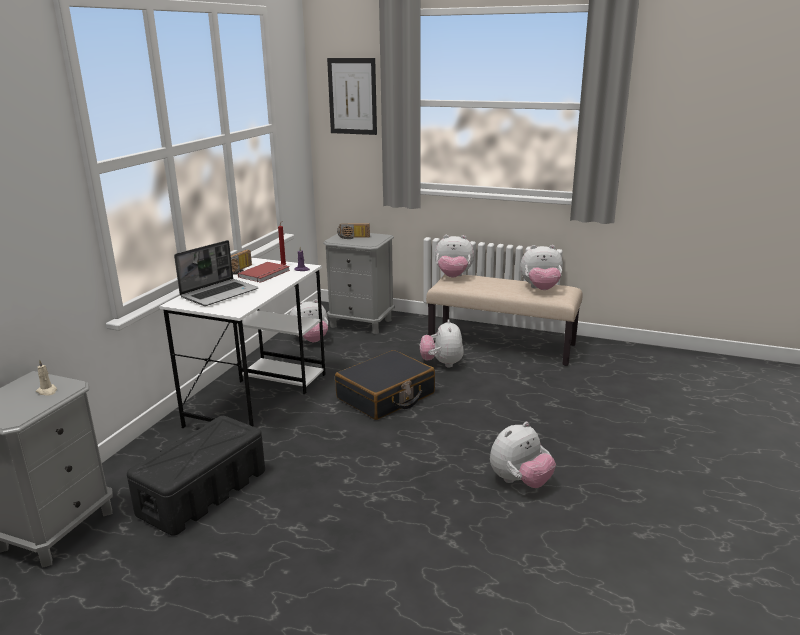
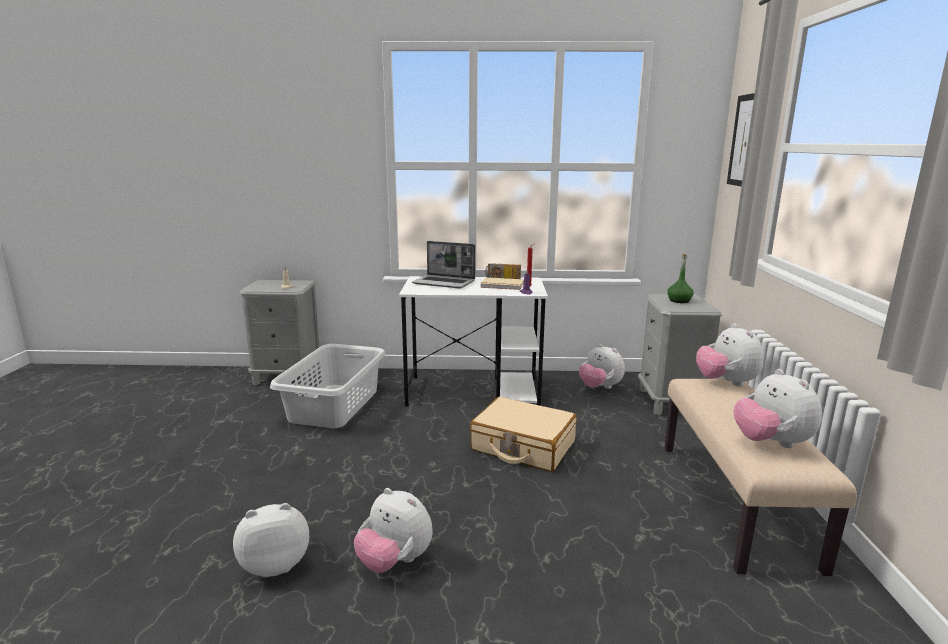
camera: 70 degrees right, 5 degrees down
(202, 493) = (333, 405): black storage box -> grey laundry basket
(265, 274) = (502, 286): red book -> beige book
(353, 237) = (679, 300): radio -> green bottle
(386, 396) = (523, 446): black suitcase -> beige suitcase
(442, 363) = (628, 466): plush toy -> plush toy (275, 564)

